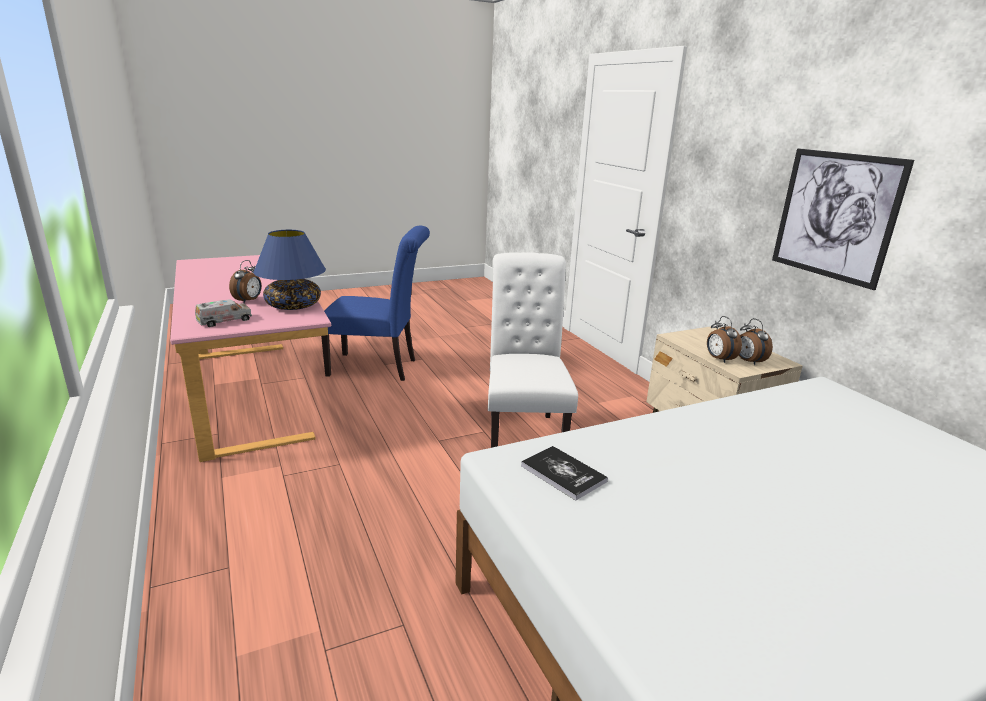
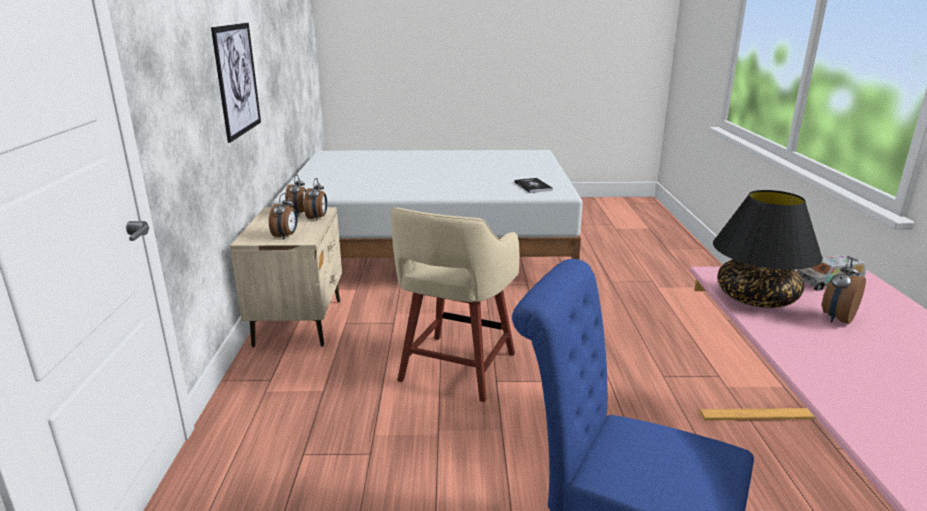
camera: 155 degrees left, 0 degrees up
(293, 306) = (756, 298): blue table lamp -> black table lamp
(523, 434) = (455, 369): white chair -> beige stool
(696, 337) = (286, 236): none -> alarm clock

